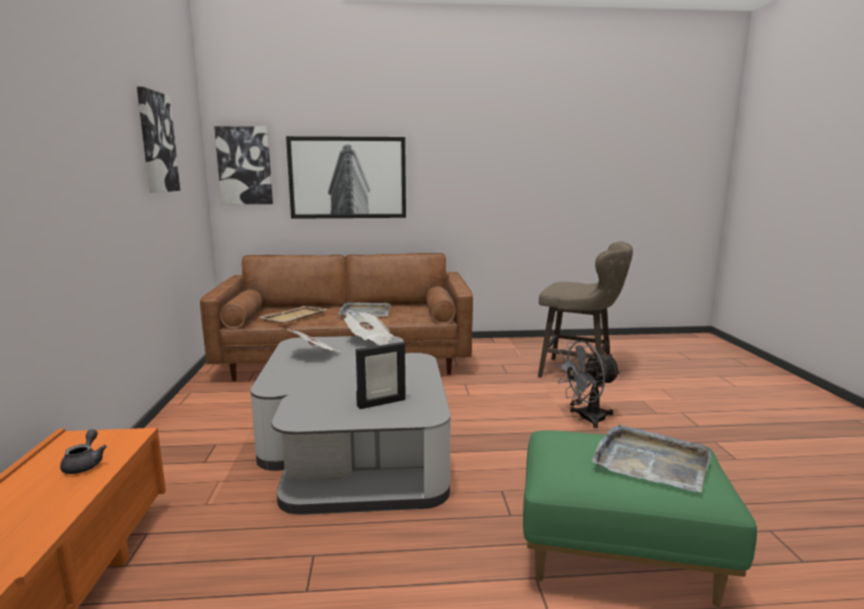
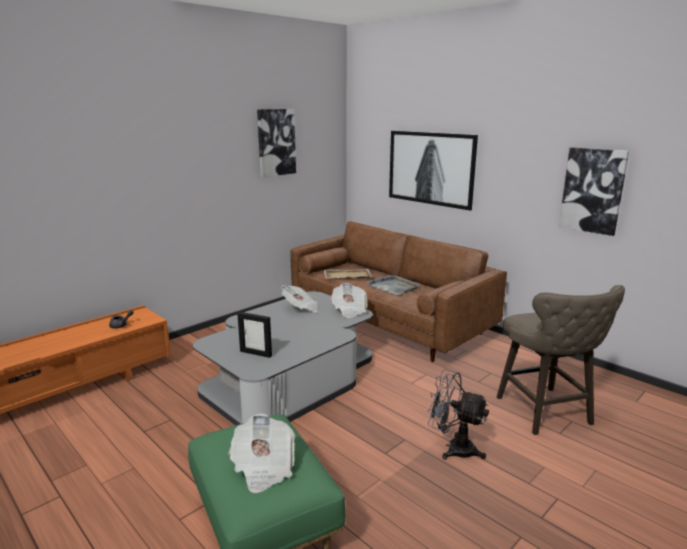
camera: 50 degrees right, 5 degrees up
(244, 166) = (366, 152): picture -> picture (593, 190)
(650, 461) = (263, 468): grey tray -> newspaper

